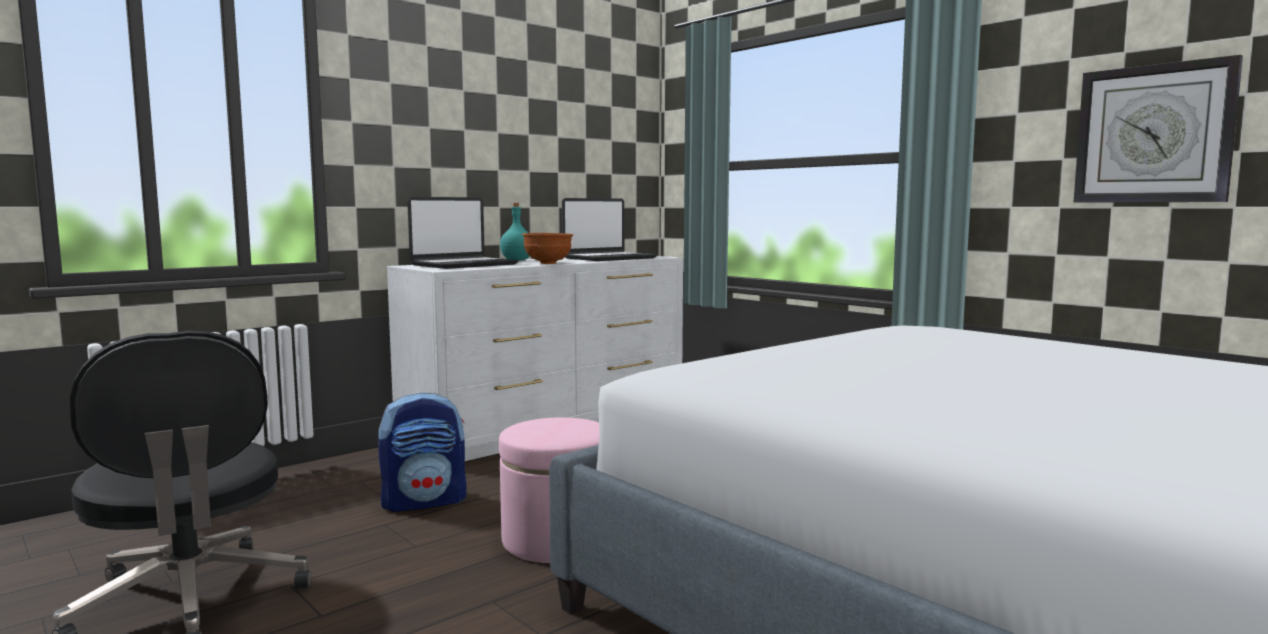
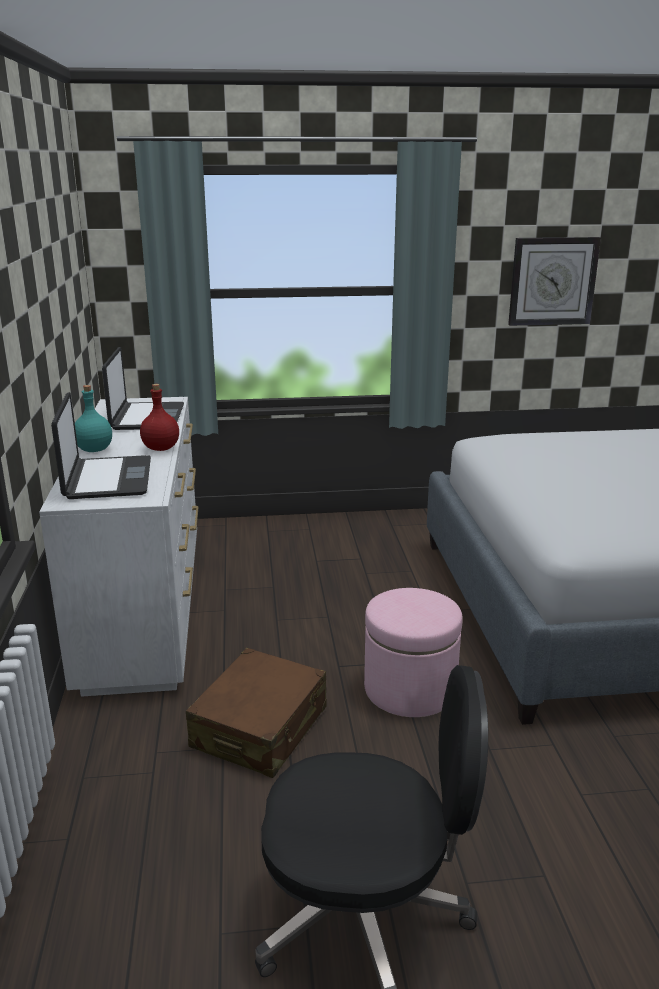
camera: 55 degrees left, 15 degrees up
(425, 502) = (260, 728): backpack -> brown suitcase
(548, 263) = (161, 448): brown bowl -> red bottle

